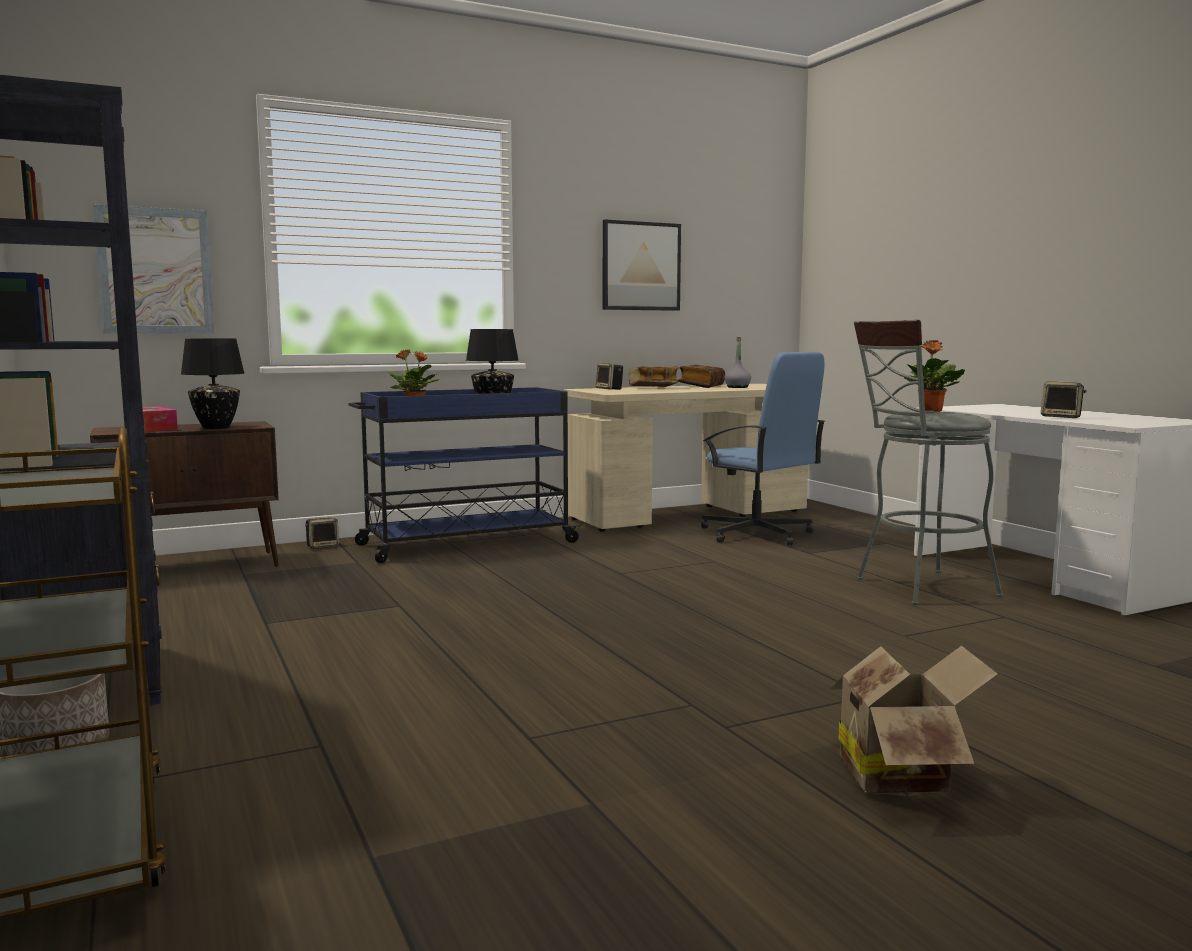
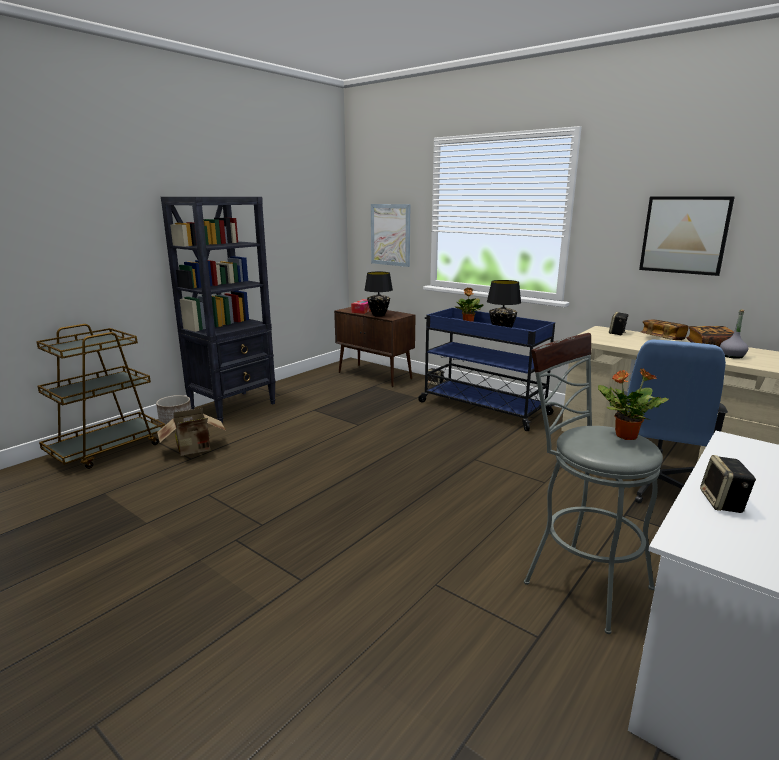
camera: 65 degrees right, 10 degrees up
(900, 774) = (187, 603): cardboard box -> cardboard box (195, 450)

